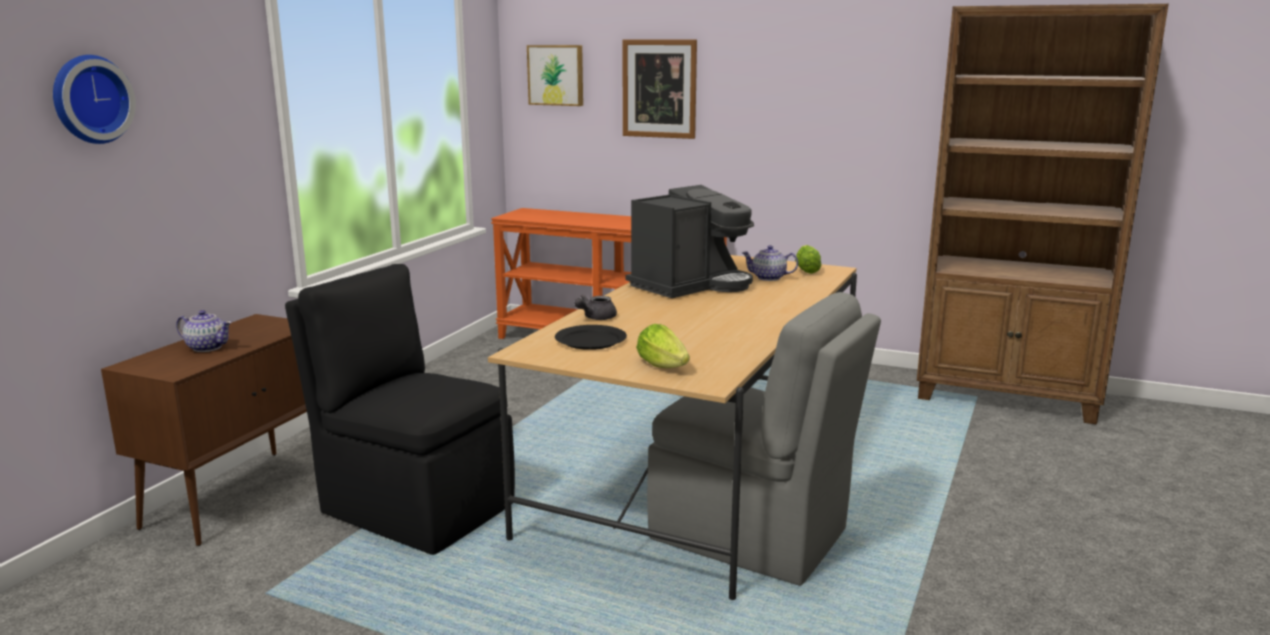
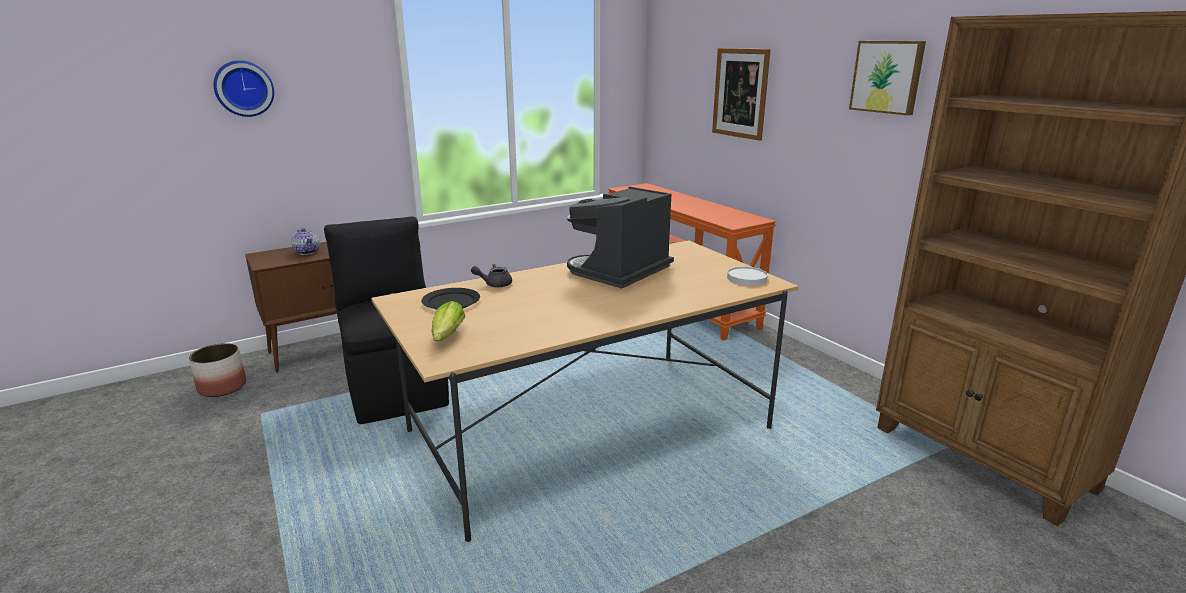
camera: 35 degrees right, 5 degrees up
(135, 589) = (222, 387): none -> planter
(556, 75) = (676, 77): picture -> picture (887, 77)
(691, 285) = (619, 272): coffee machine -> coffee machine turned 135 degrees clockwise
(753, 536) = (555, 497): grey chair -> none
(769, 278) = (695, 279): teapot -> none
(807, 270) = (746, 278): lettuce -> white plate

